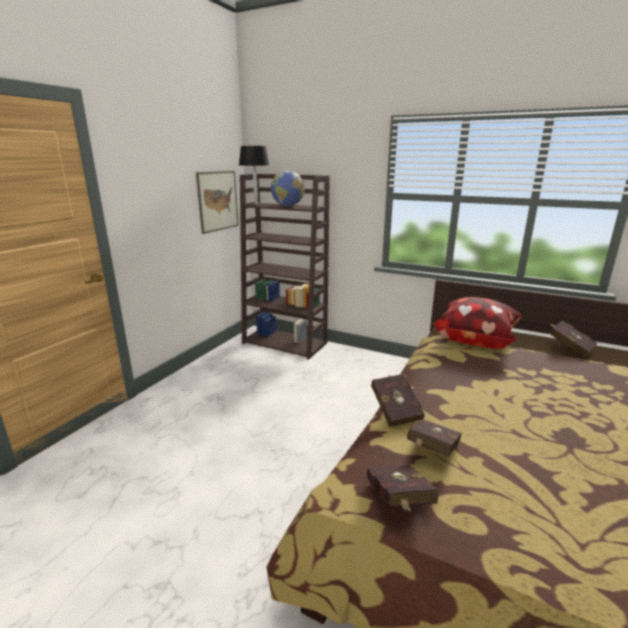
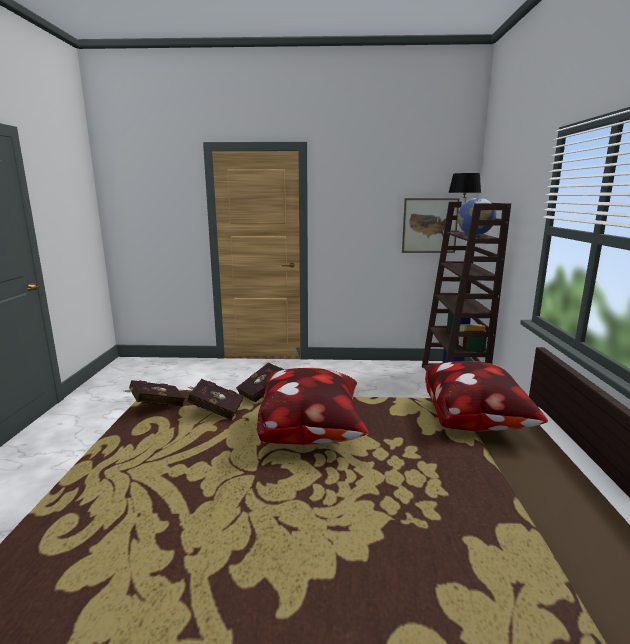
camera: 65 degrees right, 5 degrees down
(495, 402) = (312, 433): none -> pillow
(568, 347) = (551, 490): red book -> none

